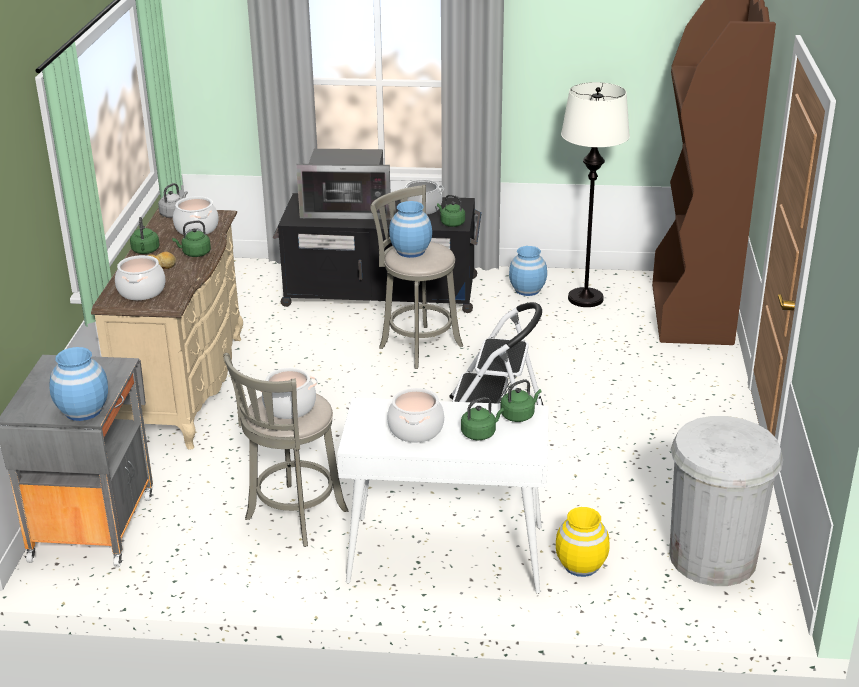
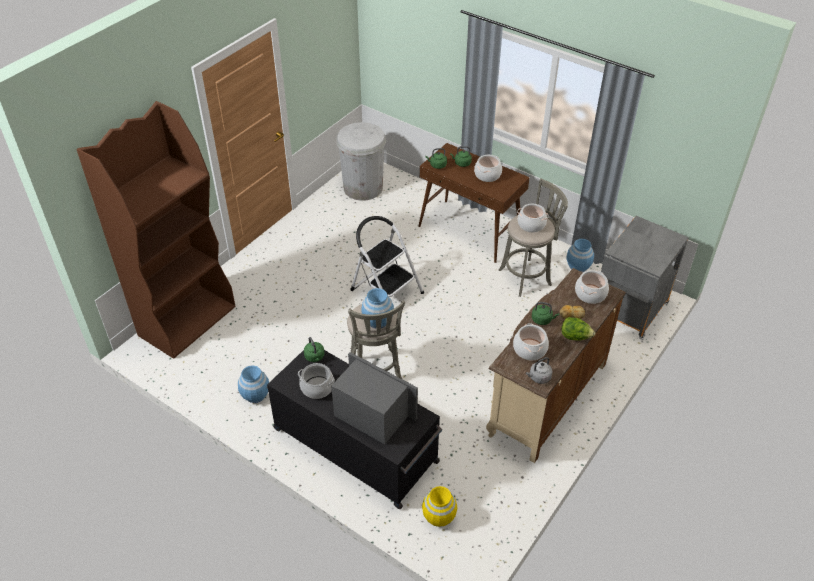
camera: 150 degrees left, 15 degrees up
(83, 410) = (642, 227): blue vase -> blue vase (578, 266)
(145, 251) = (575, 337): green kettle -> lettuce
(445, 555) = (470, 231): white console table -> brown console table
(581, 565) = (418, 205): yellow vase -> yellow vase (439, 516)
(585, 298) = (229, 367): white floor lamp -> none

